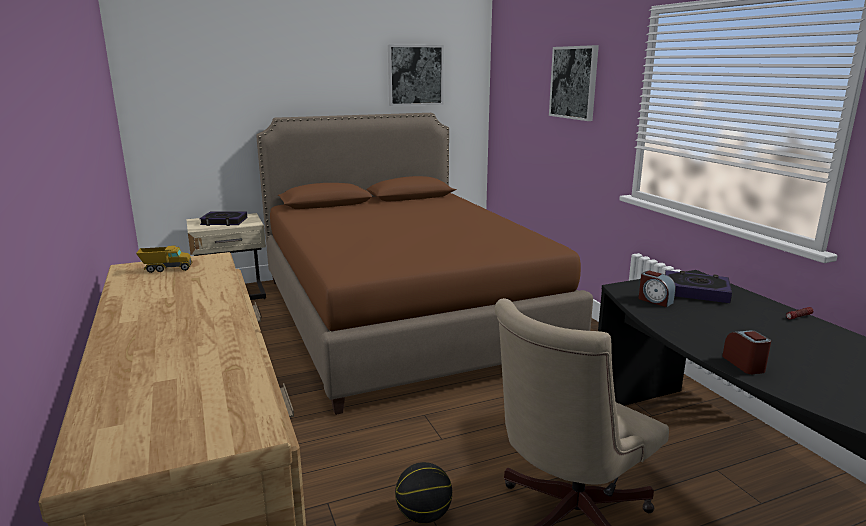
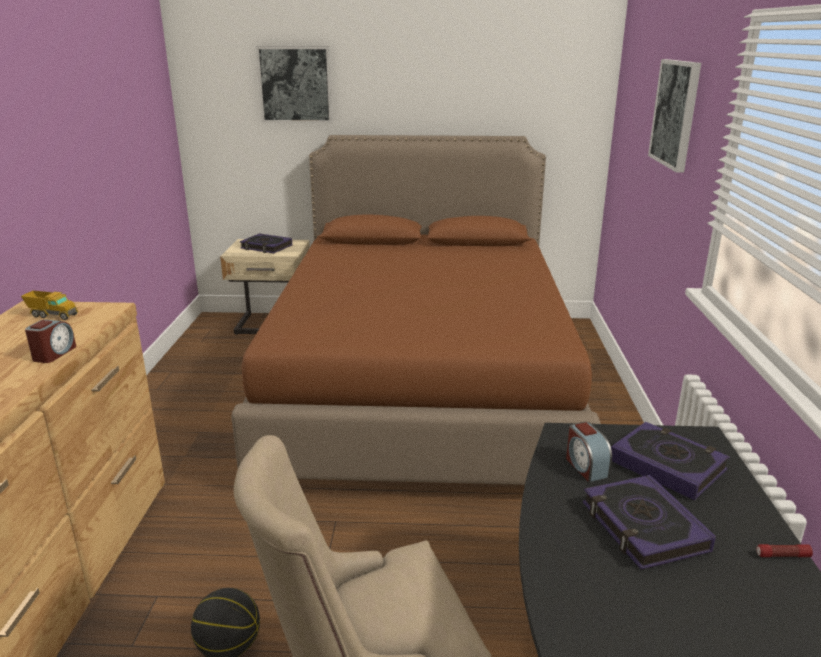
camera: 25 degrees right, 5 degrees up
(415, 75) = (509, 87): picture -> picture (295, 84)
(722, 320) = (643, 527): none -> book
(744, 364) = (578, 616): alarm clock -> alarm clock (54, 354)

